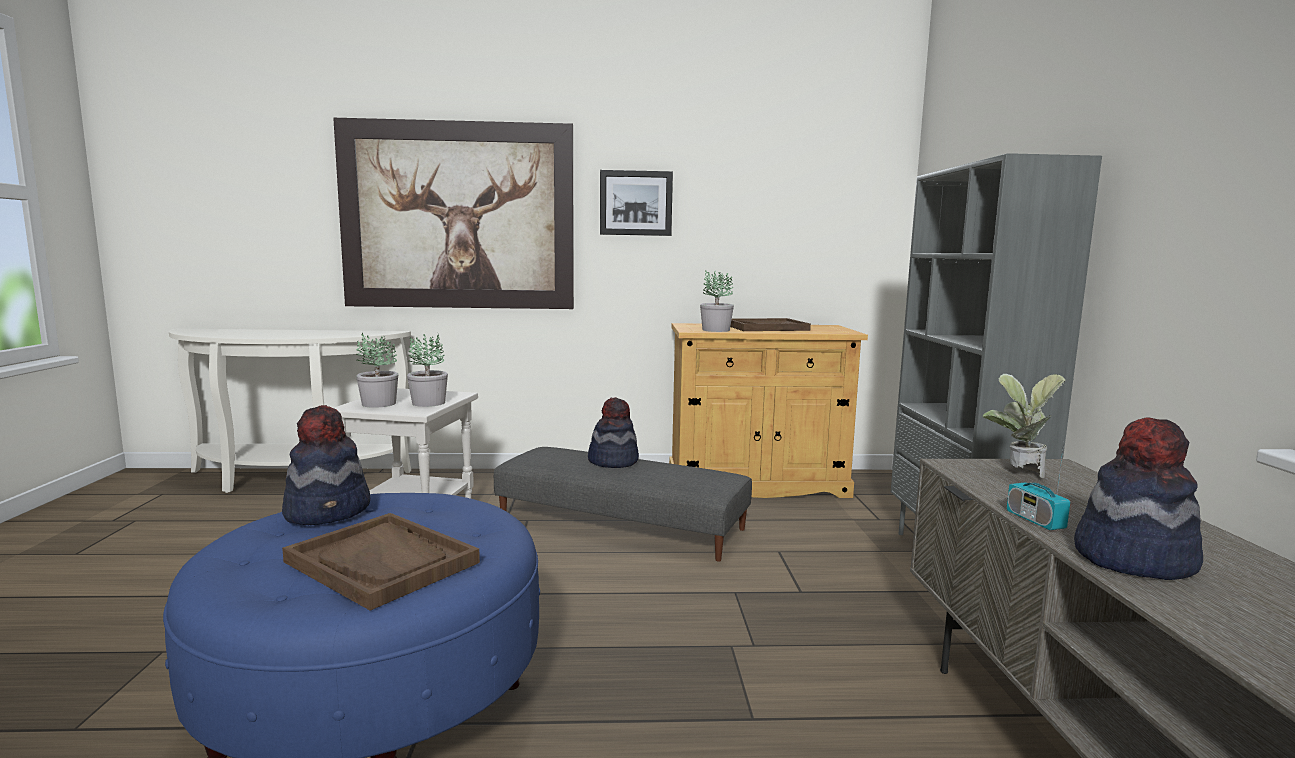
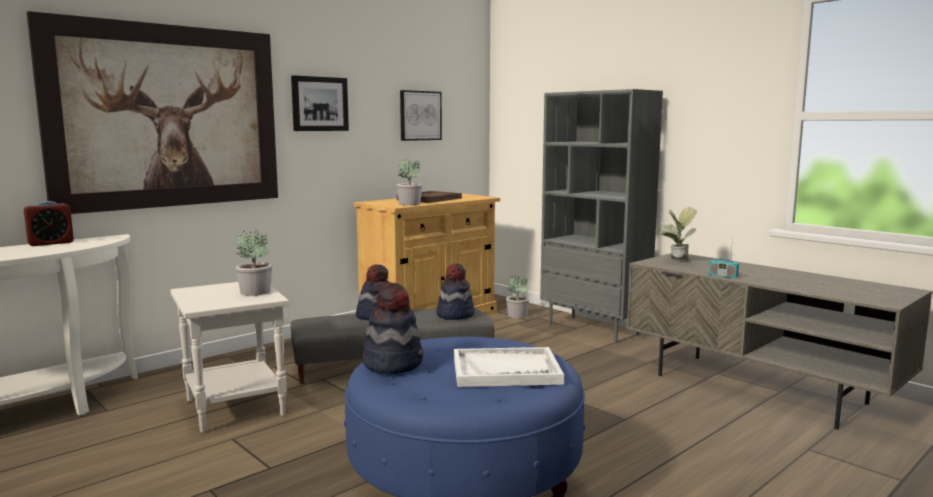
camera: 40 degrees left, 0 degrees up
(335, 331) = (50, 243): none -> alarm clock
(378, 404) = (215, 300): potted plant -> potted plant (517, 315)
(382, 562) = (506, 370): brown tray -> white tray
(785, 218) = (420, 115): none -> picture
(1132, 558) = (772, 280): hat -> hat (455, 315)

